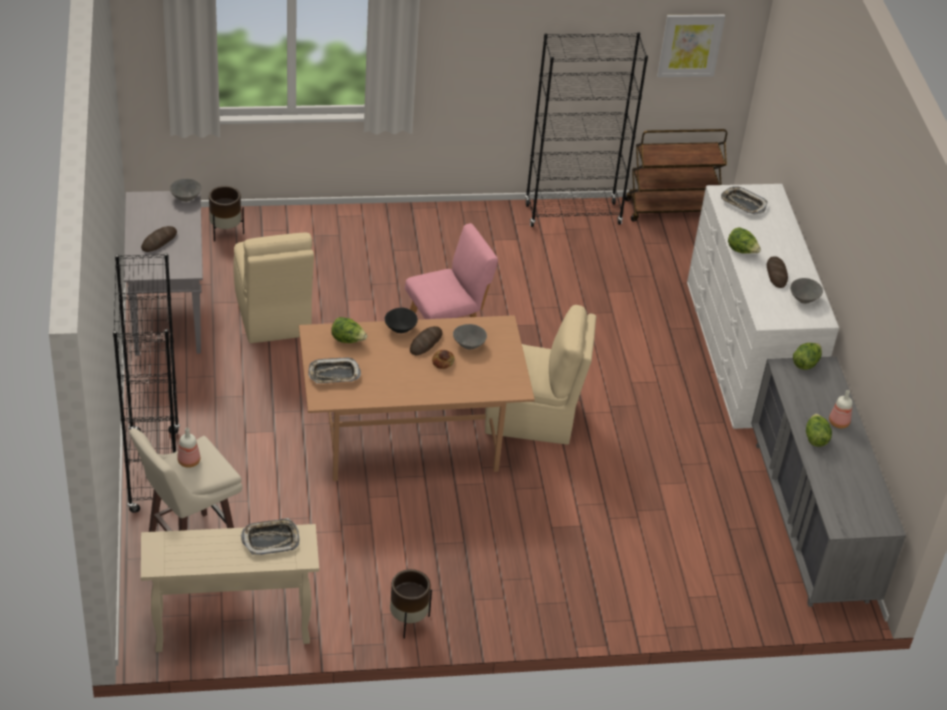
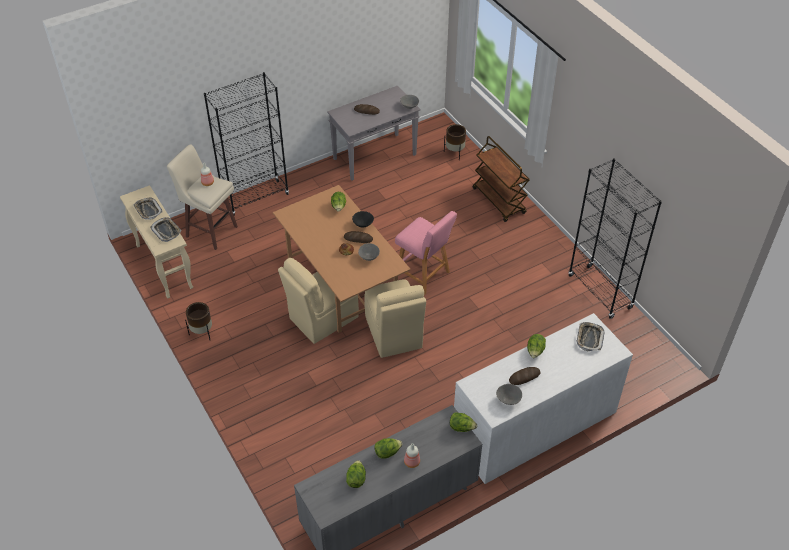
camera: 70 degrees right, 5 degrees up
(272, 315) = (401, 195): beige chair -> beige chair (322, 318)
(334, 374) = (307, 211): tray -> tray (148, 210)
(671, 209) = (651, 340): brown cart -> brown cart (499, 201)
(690, 45) = (692, 237): picture -> none
(844, 479) = (356, 479): none -> lettuce

